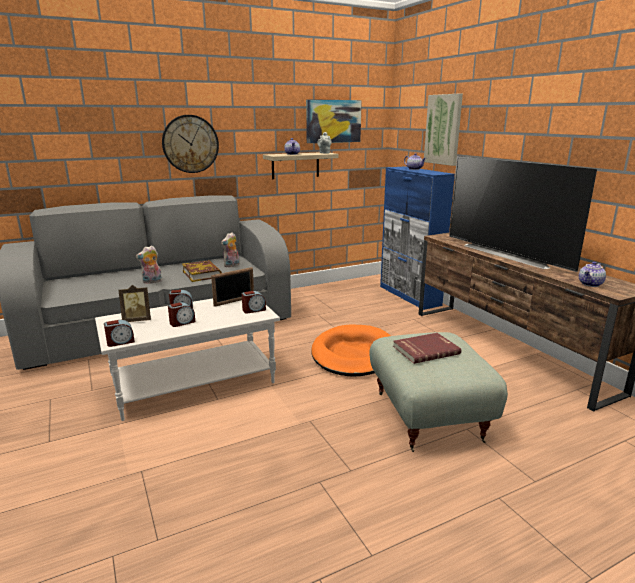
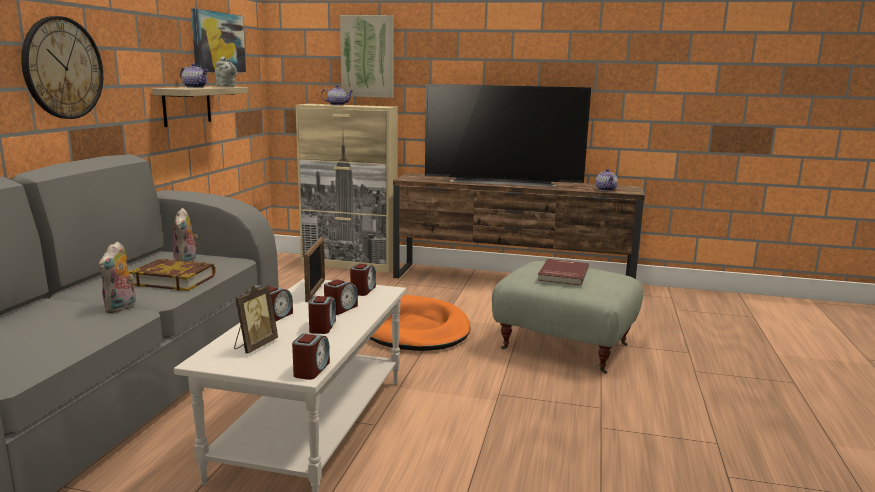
camera: 50 degrees left, 5 degrees down
(215, 316) = (340, 309): none -> alarm clock
(409, 296) = (349, 264): blue cabinet -> beige cabinet

